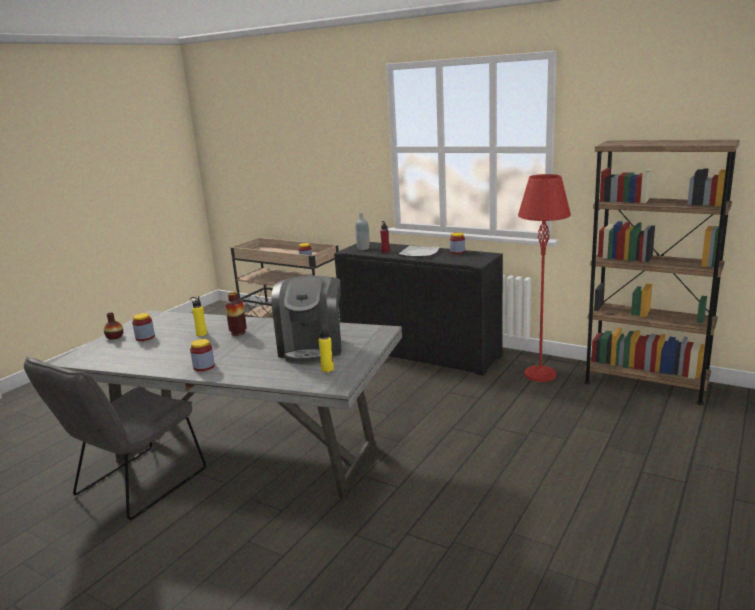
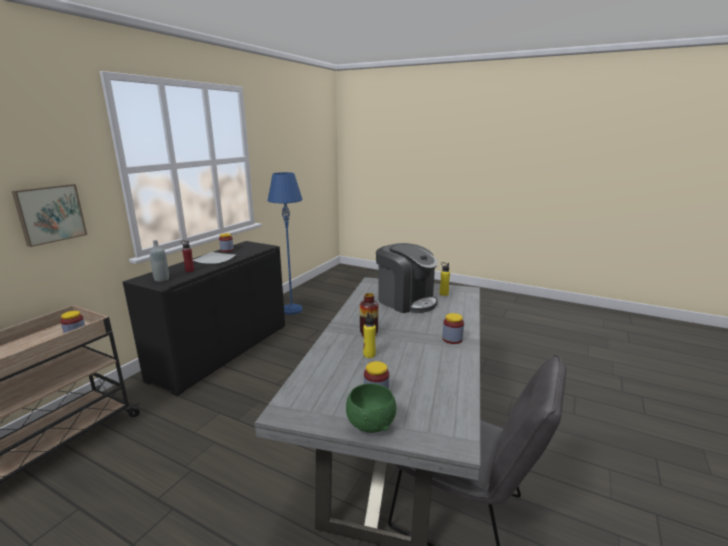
camera: 95 degrees left, 0 degrees up
(115, 337) = (371, 424): vase -> green bowl
(312, 348) = (406, 301): coffee machine -> coffee machine turned 45 degrees clockwise
(341, 175) = (50, 214): none -> picture
(539, 375) = (292, 310): red floor lamp -> blue floor lamp
(645, 383) = (315, 286): brown bookcase -> none

